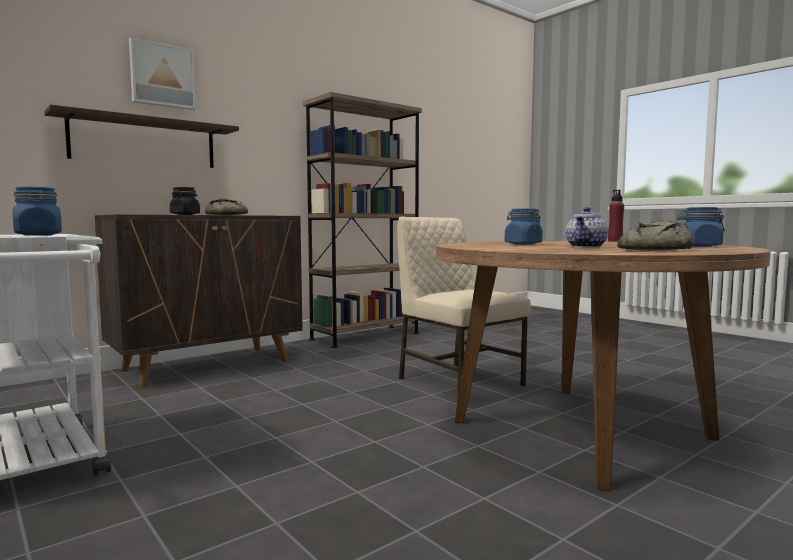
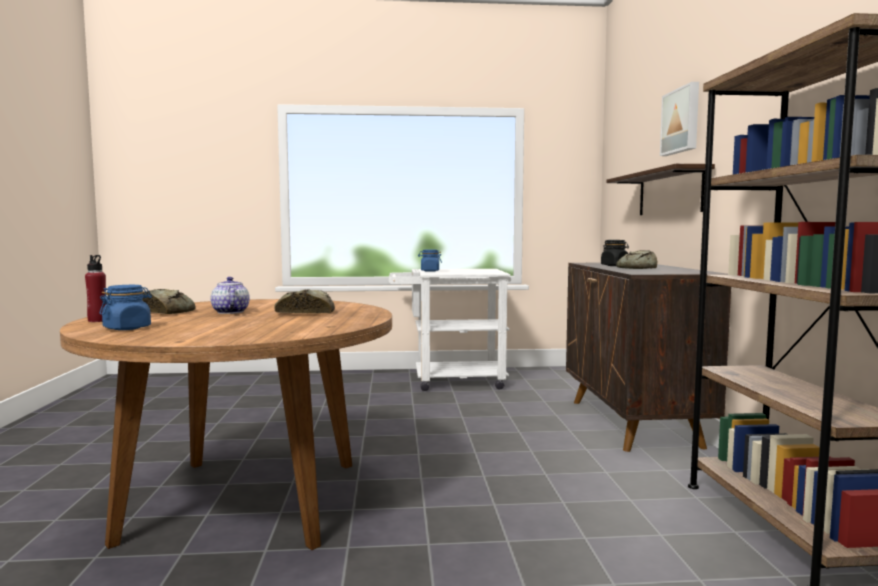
camera: 125 degrees right, 0 degrees up
(458, 381) = (440, 503): beige chair -> none
(522, 244) = (305, 312): blue jar -> bread
(615, 241) = (251, 340): red bottle -> red bottle (98, 320)

